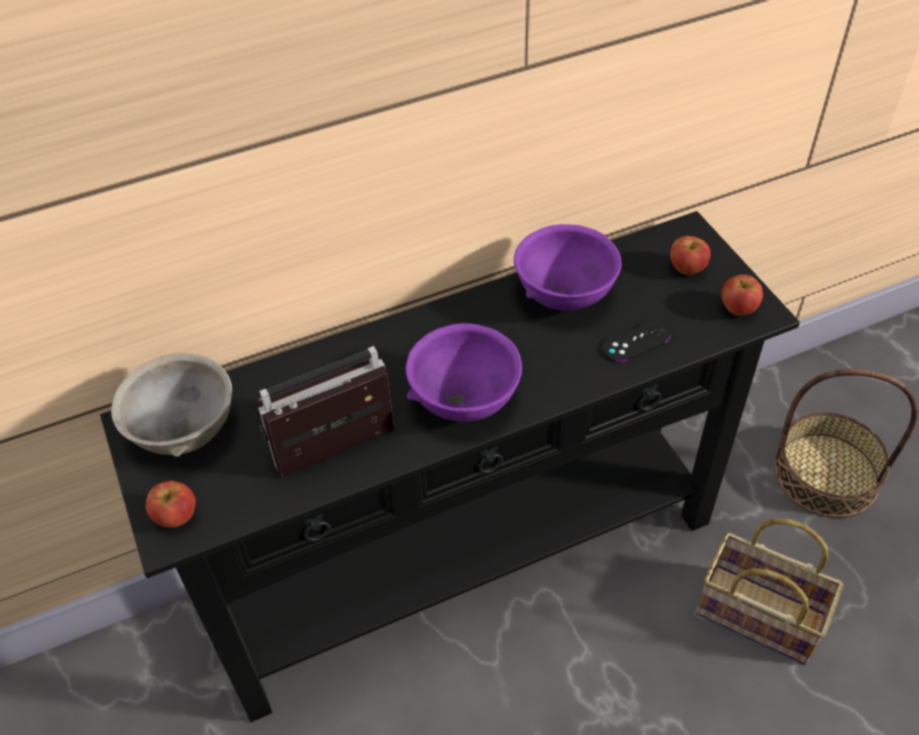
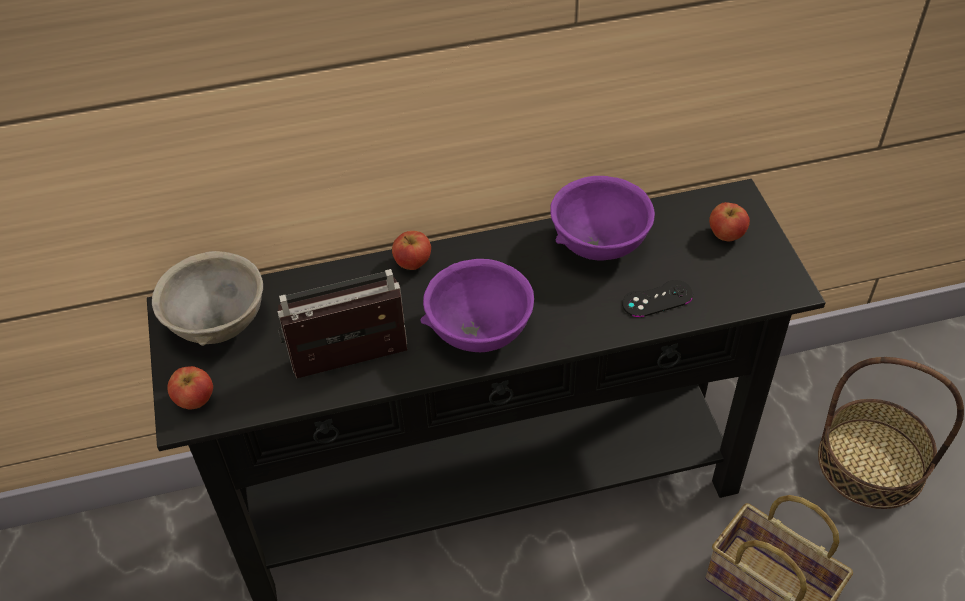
camera: 10 degrees right, 0 degrees up
(738, 308) = (767, 281): apple -> apple (413, 263)

